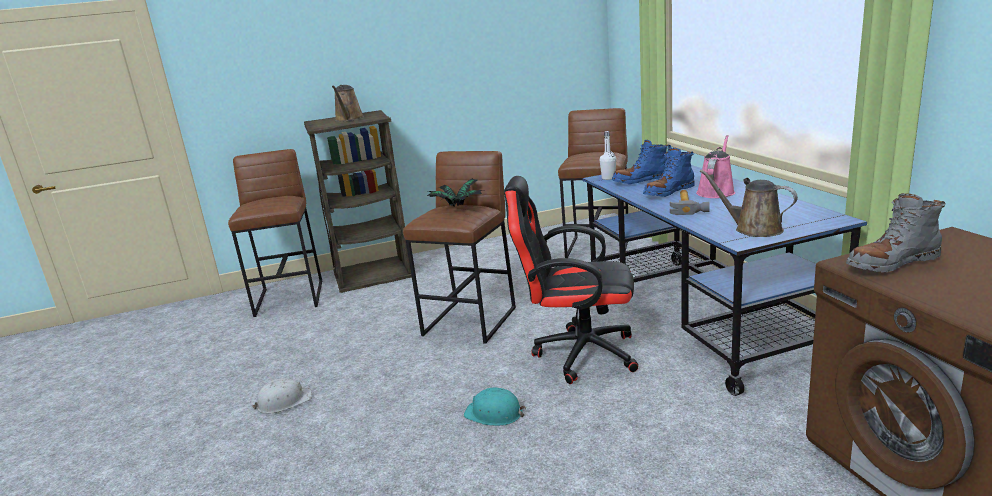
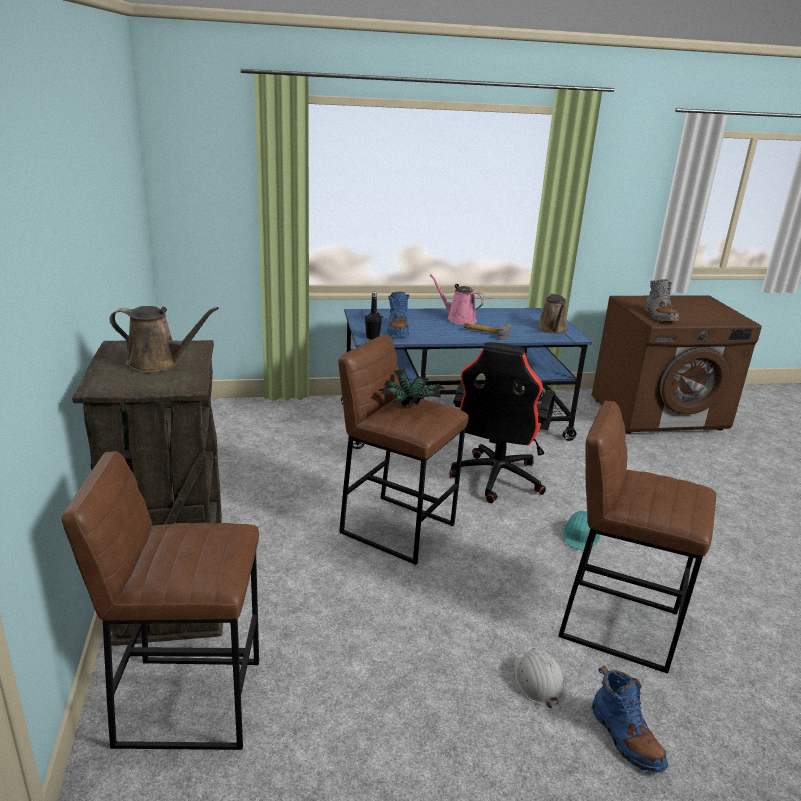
camera: 85 degrees left, 5 degrees up
(598, 247) = (263, 428): brown stool -> brown stool (617, 623)
(608, 178) = (372, 337): white bottle -> black bottle
(668, 192) = (443, 330): blue boot -> blue boot (625, 738)
(753, 229) = (552, 329): brown watering can -> brown watering can turned 45 degrees counterclockwise

